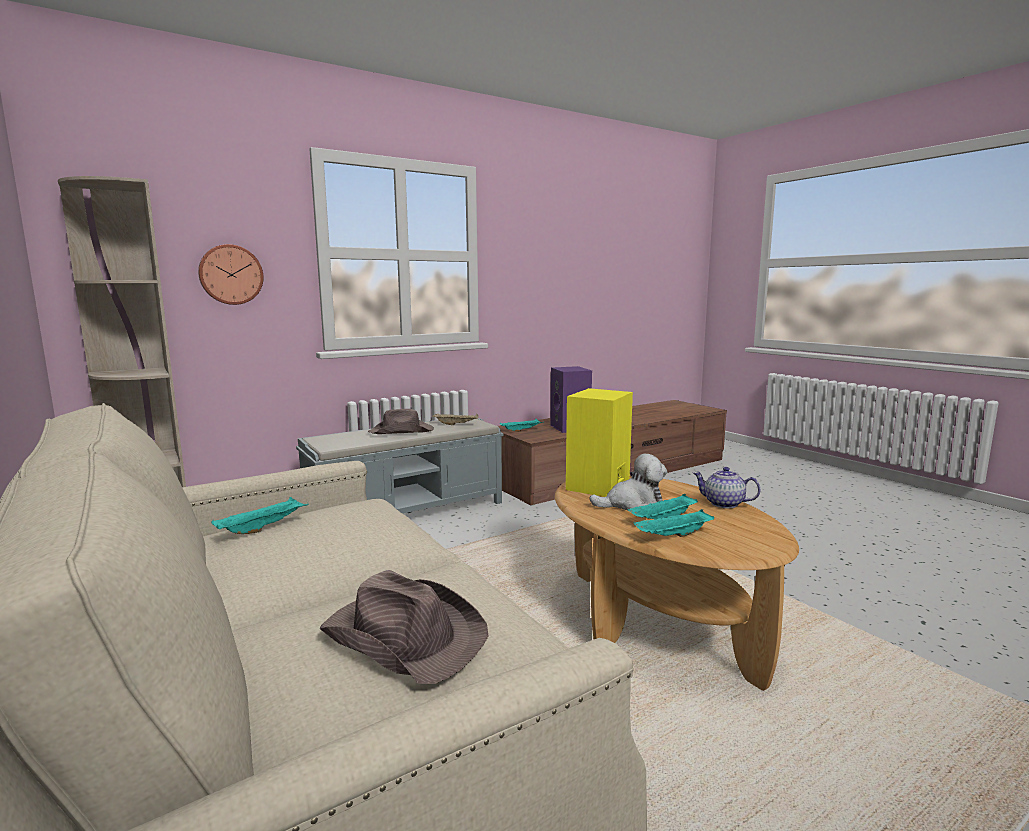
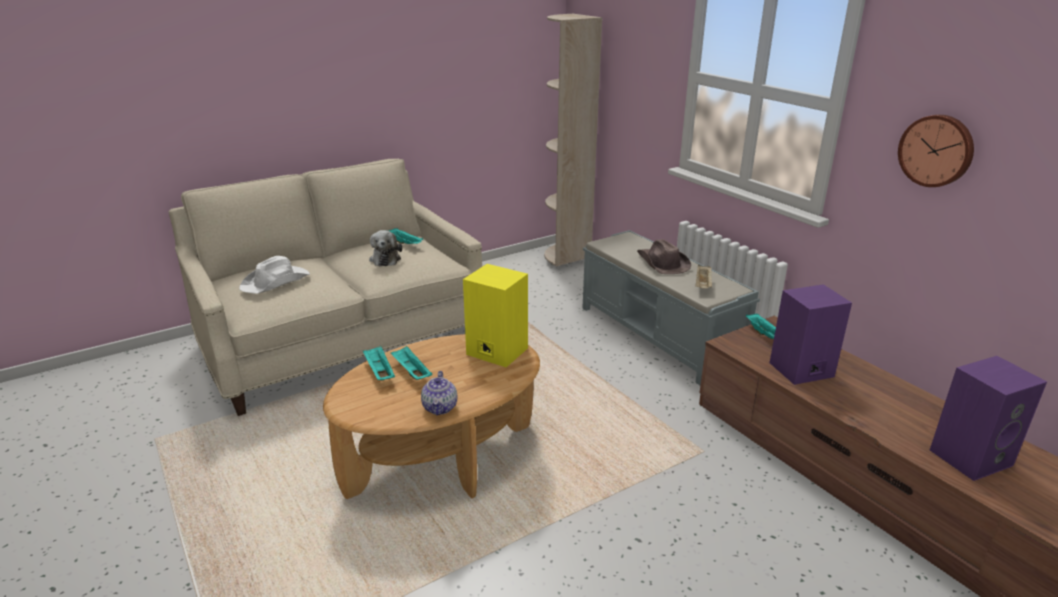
camera: 90 degrees right, 15 degrees up
(231, 274) = (636, 86): wall clock -> wall clock (936, 150)
(403, 635) = (276, 282): brown hat -> white hat
(632, 504) = (448, 363): plush toy -> plush toy (385, 258)
(650, 413) = (970, 456): none -> purple speaker
(723, 504) = (440, 408): teapot -> teapot turned 150 degrees clockwise

